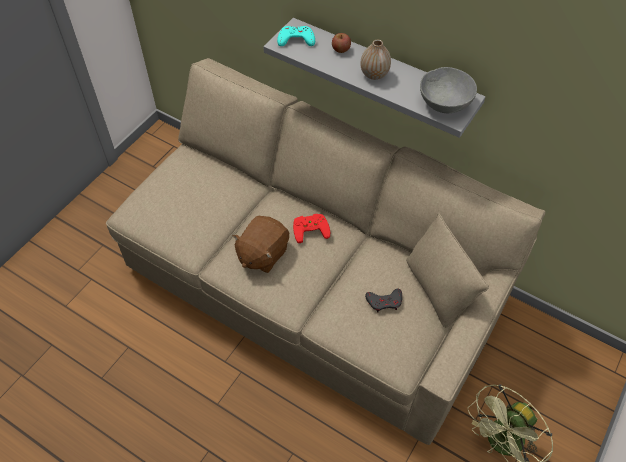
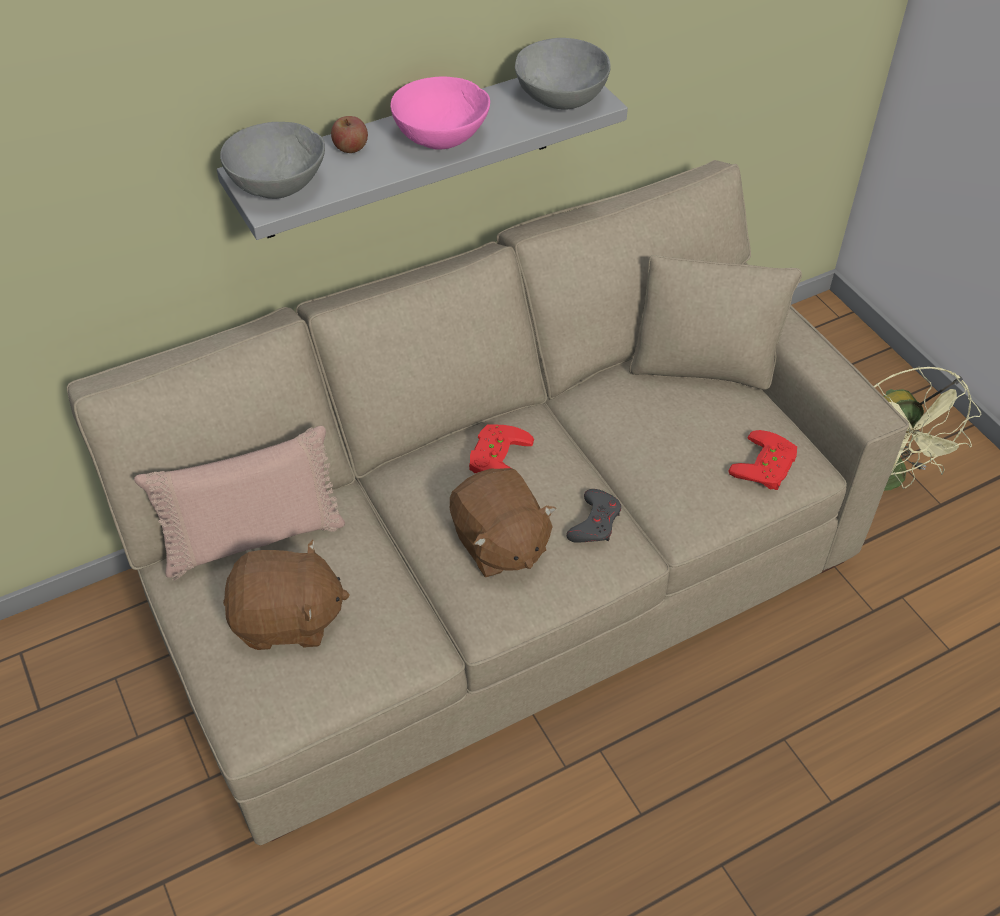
camera: 60 degrees left, 5 degrees down
(178, 200) = (288, 620): none -> brown plush toy
(213, 168) = (253, 537): none -> beige pillow
(296, 39) = (278, 185): turquoise game controller -> grey bowl
(374, 74) = (441, 137): vase -> pink bowl
(384, 301) = (690, 431): grey game controller -> grey game controller (595, 522)
(385, 347) = (767, 466): none -> red game controller

